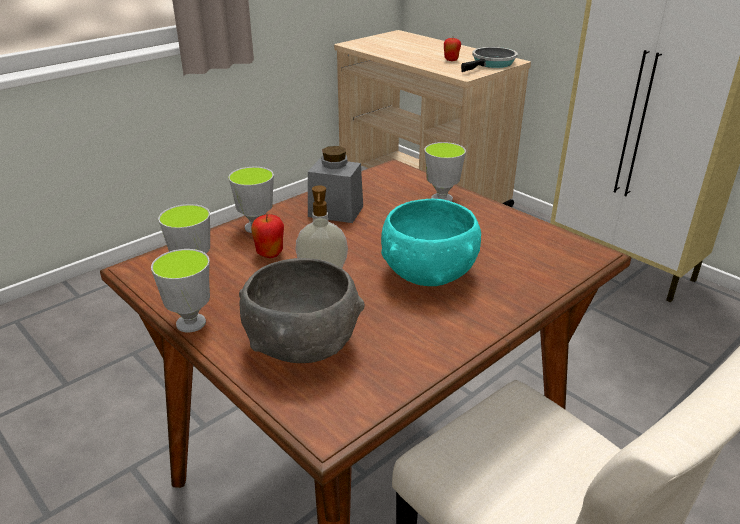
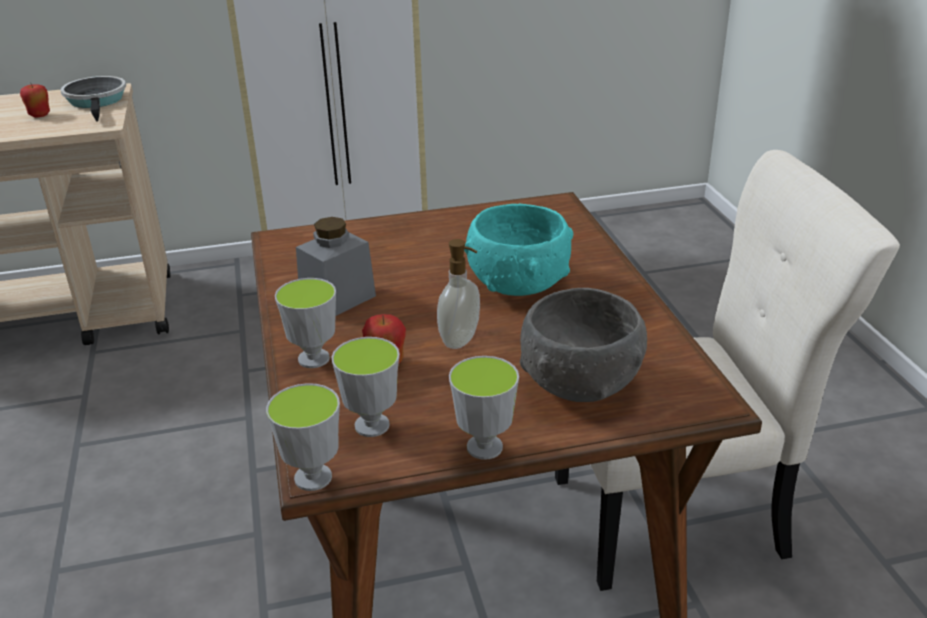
camera: 60 degrees left, 0 degrees up
(441, 199) = (384, 234): cup -> cup (313, 478)

